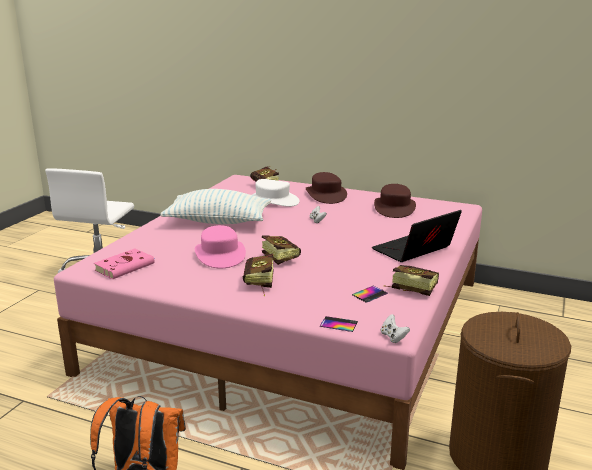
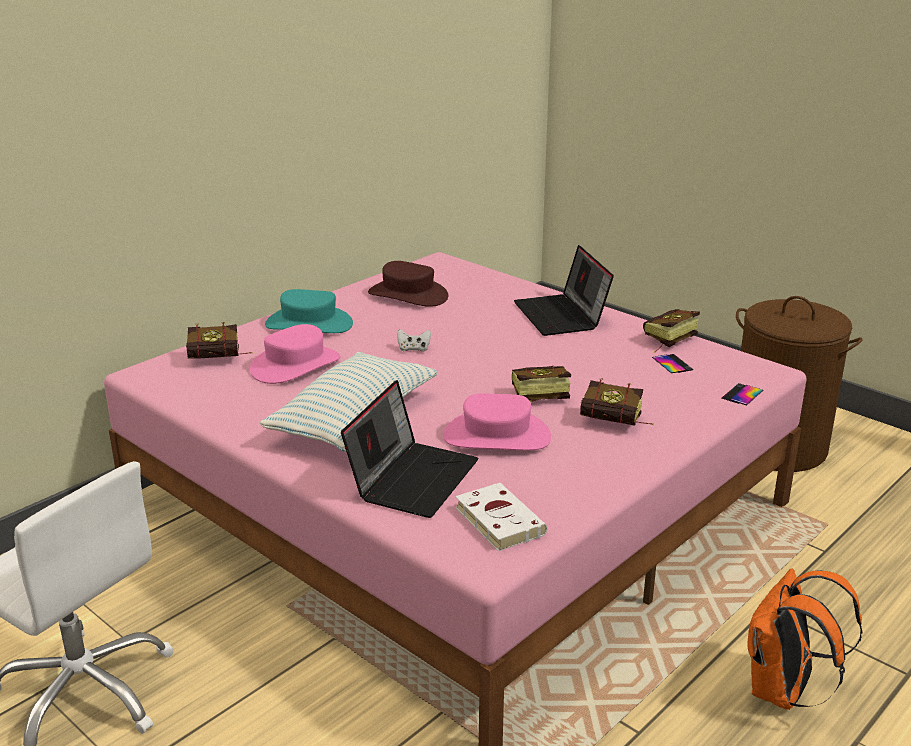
camera: 70 degrees left, 5 degrees up
(126, 267) = (497, 520): pink book -> white book
(163, 242) = (412, 478): none -> laptop
(272, 201) = (295, 365): white hat -> pink hat
(326, 195) = (309, 324): brown hat -> turquoise hat
(393, 337) = (778, 373): white game controller -> none

